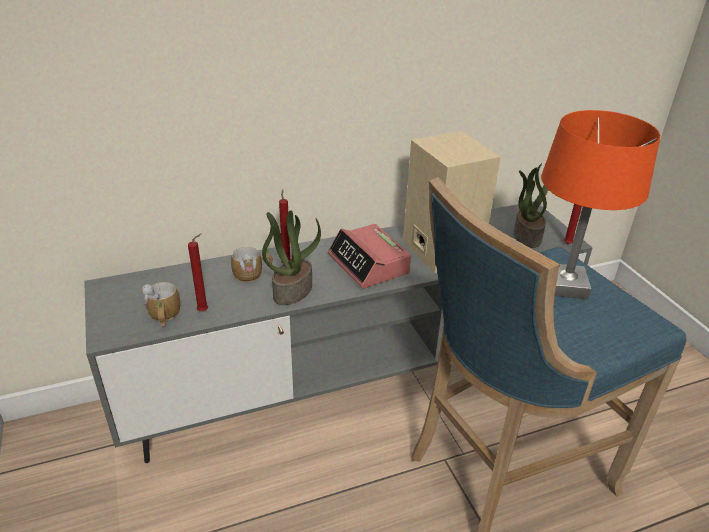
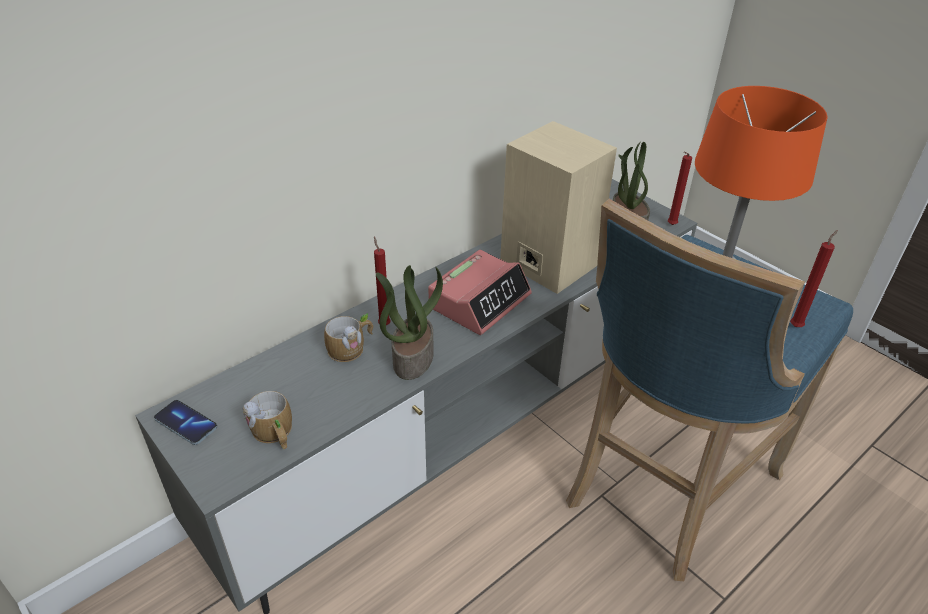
camera: 20 degrees left, 5 degrees up
(111, 294) = (186, 423): none -> phone
(205, 311) = (322, 413): red candle -> red candle (796, 326)
(369, 264) = (480, 301): alarm clock -> alarm clock turned 90 degrees counterclockwise

